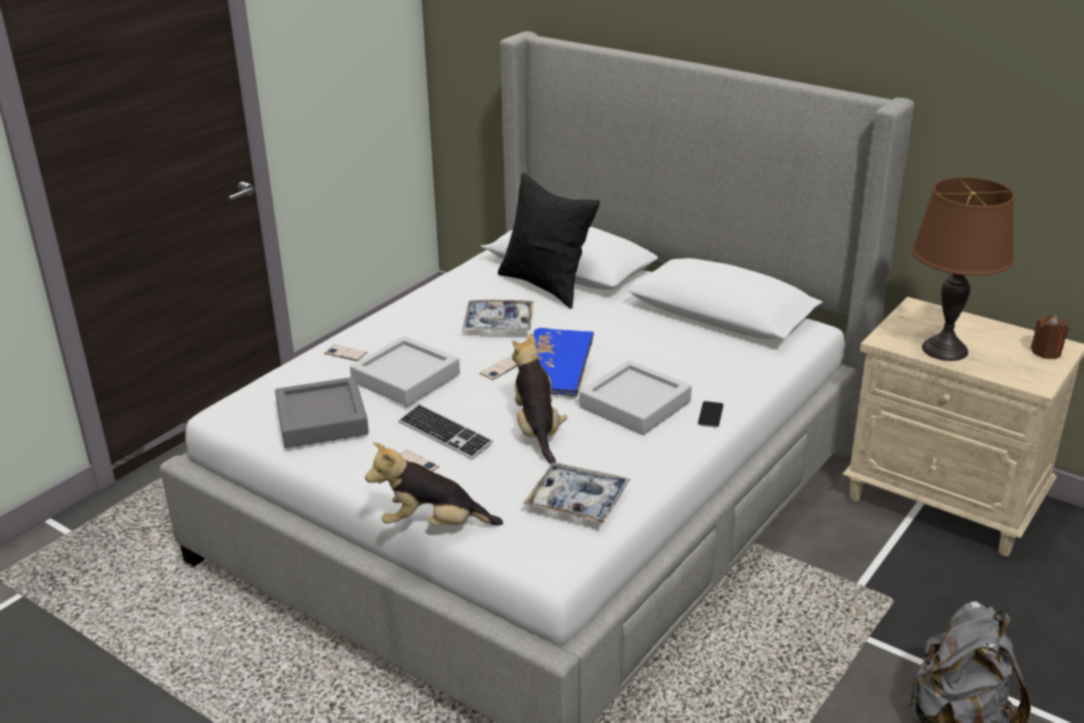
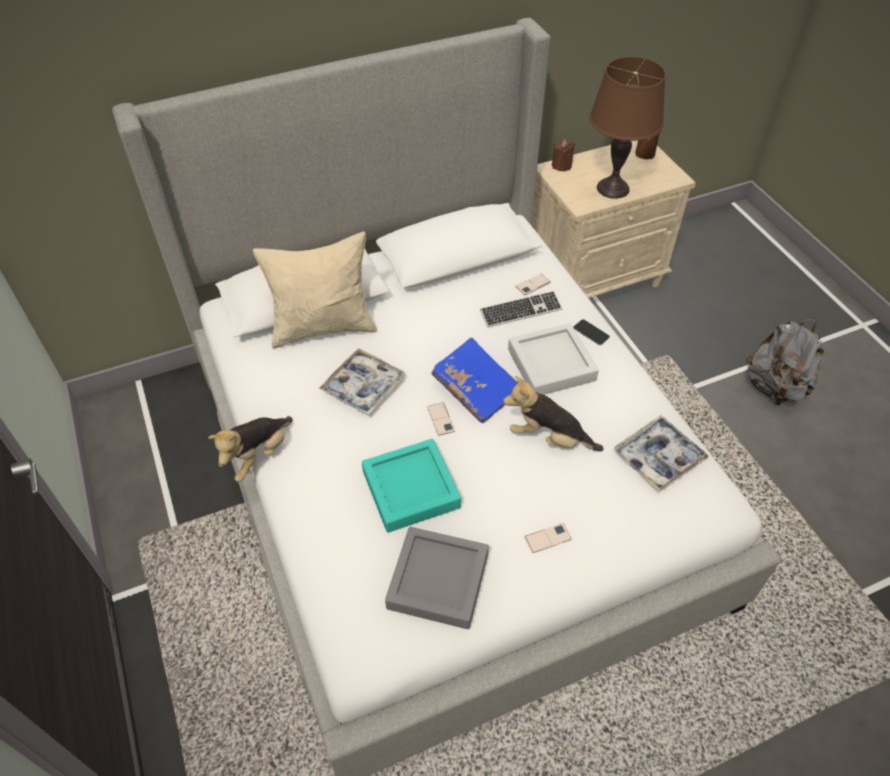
camera: 60 degrees left, 20 degrees up
(345, 353) = (323, 517): phone -> phone (532, 284)
(406, 378) = (411, 489): grey tray -> turquoise tray
(433, 525) = (642, 561): plush toy -> plush toy (258, 456)
(445, 434) = (516, 499): keyboard -> keyboard (521, 311)
(547, 286) = (323, 328): black pillow -> beige pillow
(933, 311) = (561, 165): none -> brown candle

